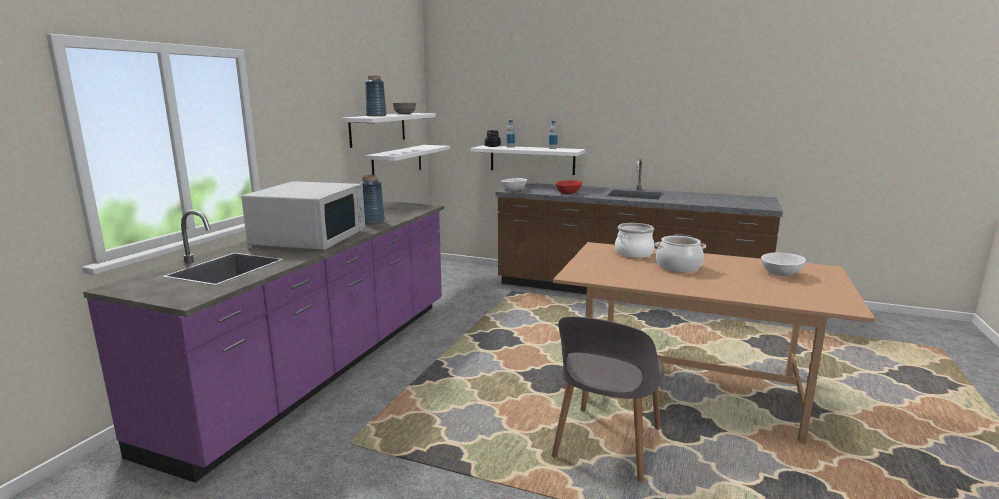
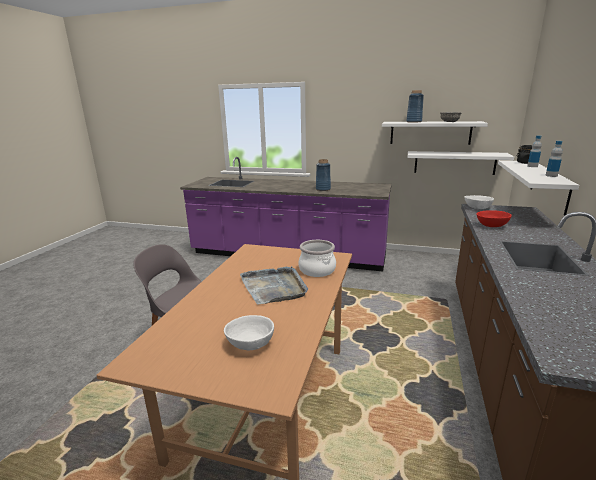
camera: 85 degrees right, 5 degrees up
(310, 237) = (282, 185): white microwave -> none
(678, 267) = (274, 287): cooking pot -> grey tray

